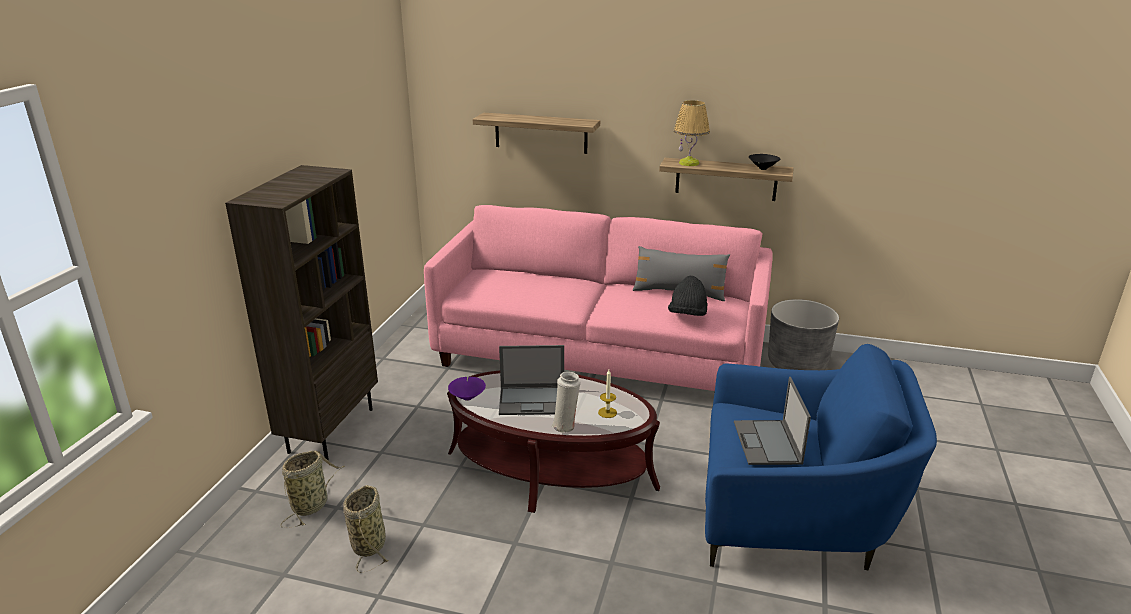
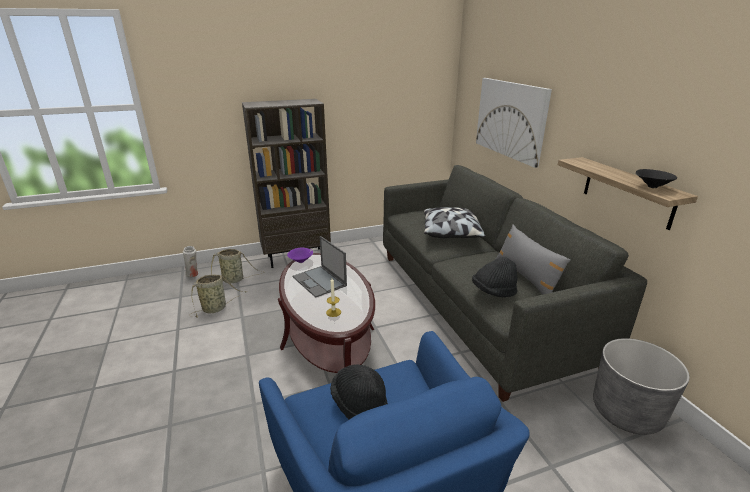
camera: 55 degrees right, 0 degrees up
(541, 133) = (510, 119): shelf -> picture
(552, 286) = (452, 232): none -> pillow
(565, 426) = (301, 302): white vase -> white vase (193, 275)
(600, 355) = (476, 303): pink sofa -> grey sofa
(689, 163) = (590, 165): table lamp -> none
(767, 443) = (360, 404): laptop -> black hat

